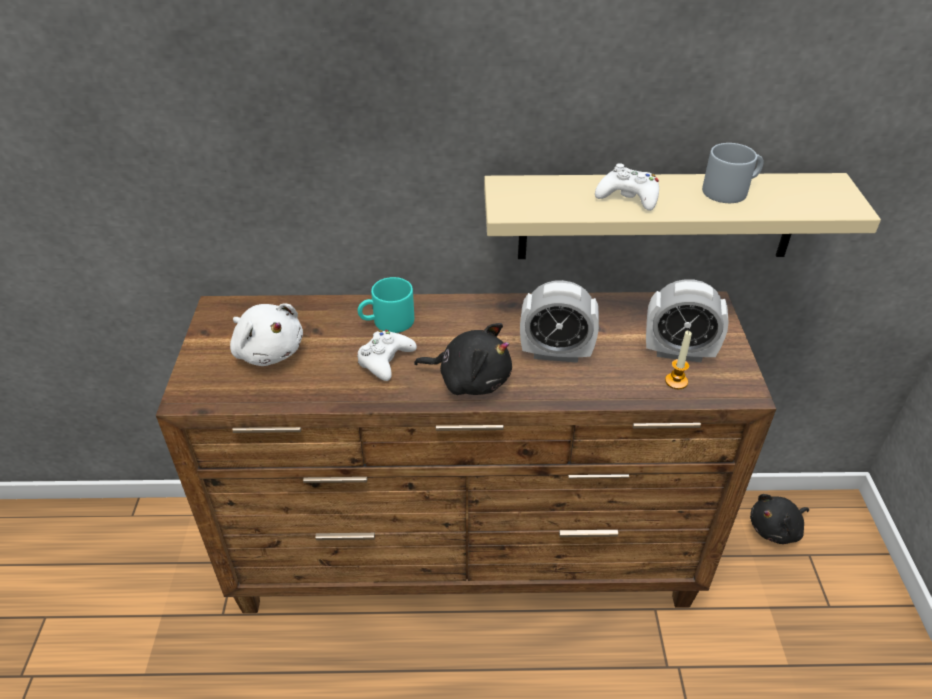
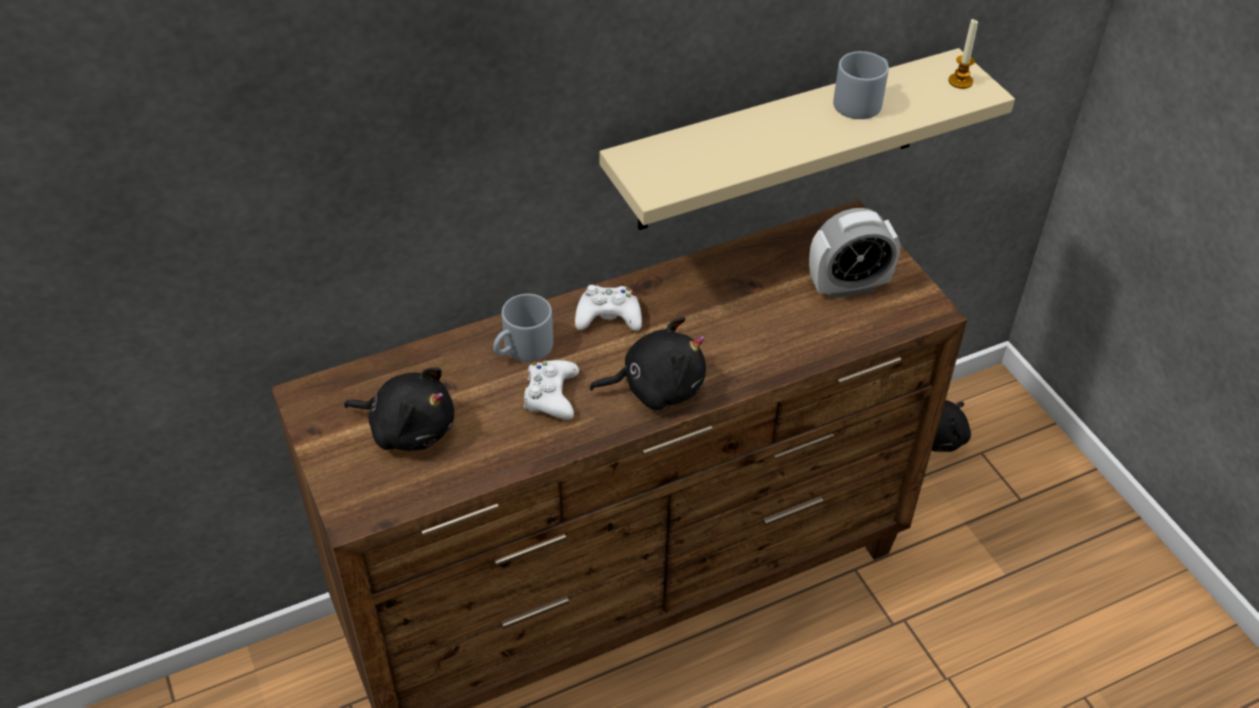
camera: 25 degrees left, 5 degrees up
(268, 351) = (409, 428): white plush toy -> black plush toy
(387, 322) = (522, 349): turquoise mug -> grey mug
(556, 353) = (727, 327): alarm clock -> none
(628, 197) = (767, 137): white game controller -> white game controller (608, 316)
(676, 381) = (862, 321): candle -> candle (960, 81)

